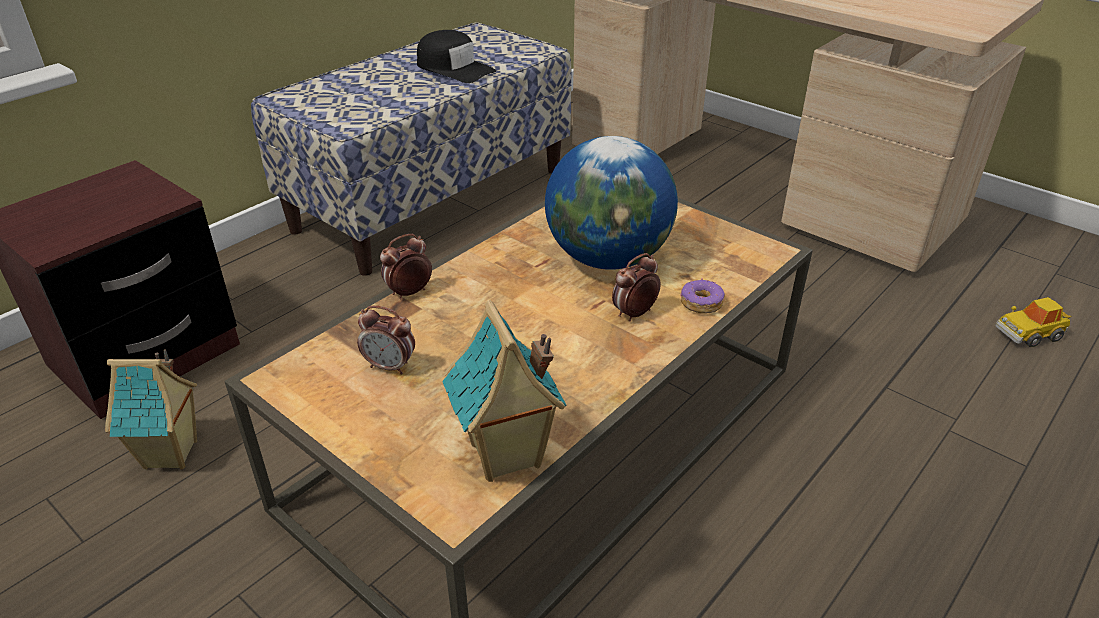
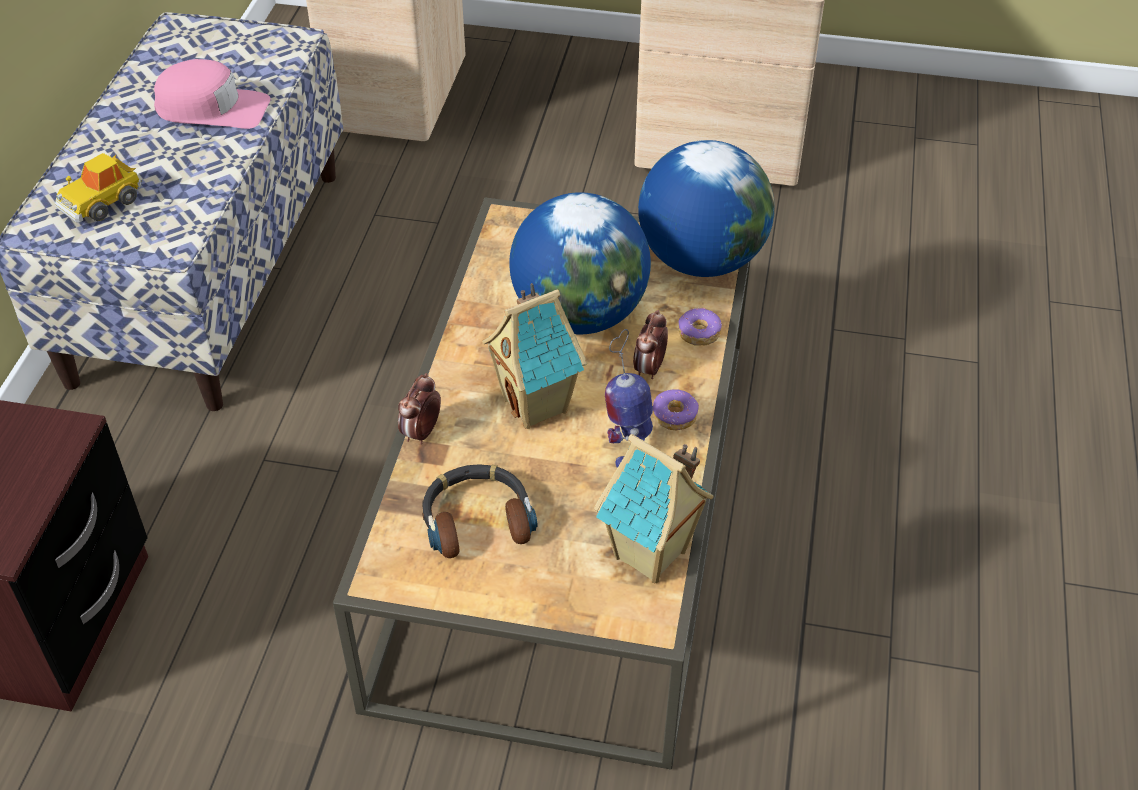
camera: 30 degrees left, 10 degrees up
(172, 454) = (197, 708): toy house -> toy house (537, 405)
(390, 366) = (477, 518): alarm clock -> headphones
(454, 69) = (212, 108): black cap -> pink cap
(564, 361) = (627, 445): none -> toy robot
(627, 355) = (675, 416): none -> donut
(746, 254) = (701, 259): none -> globe
(1029, 333) = (922, 219): toy car -> toy car (102, 202)

